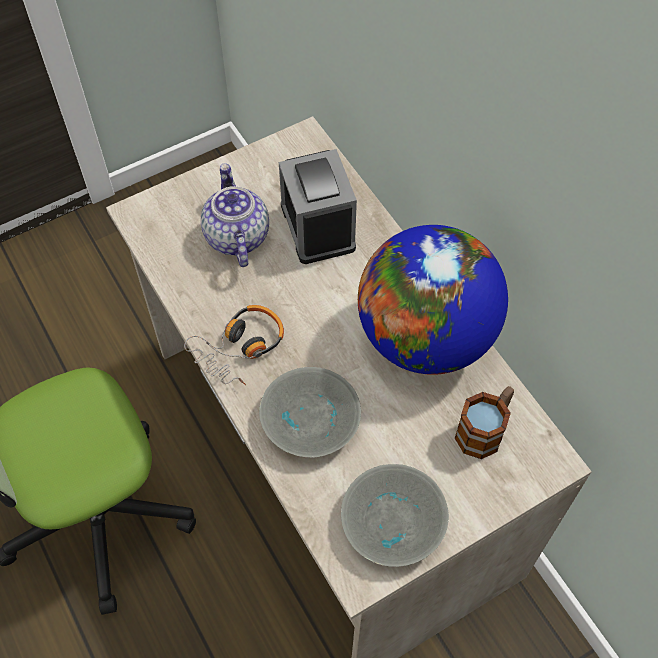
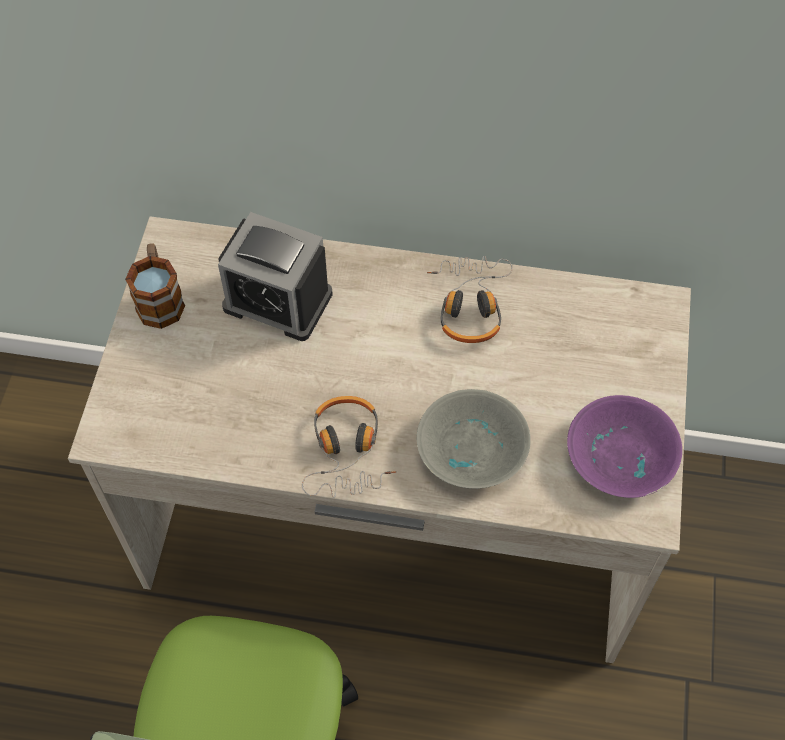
camera: 50 degrees left, 0 degrees up
(235, 236) = (220, 371): teapot -> none
(390, 523) = (620, 459): grey bowl -> purple bowl
(425, 337) = (470, 305): globe -> headphones
(484, 429) = (593, 329): mug -> mug (160, 299)

